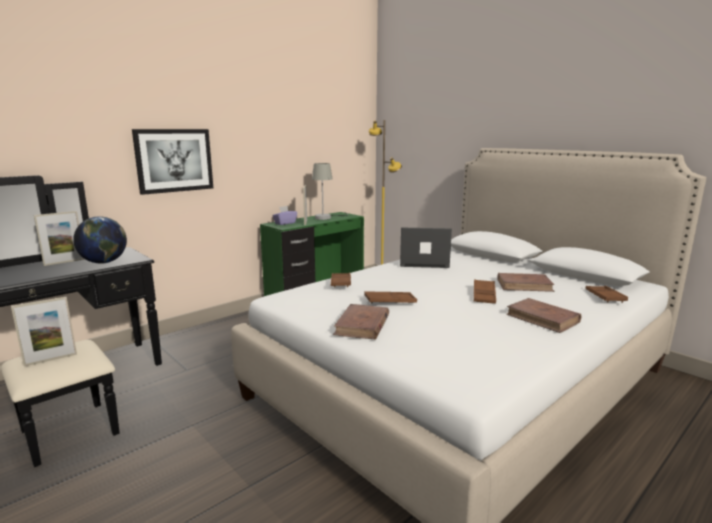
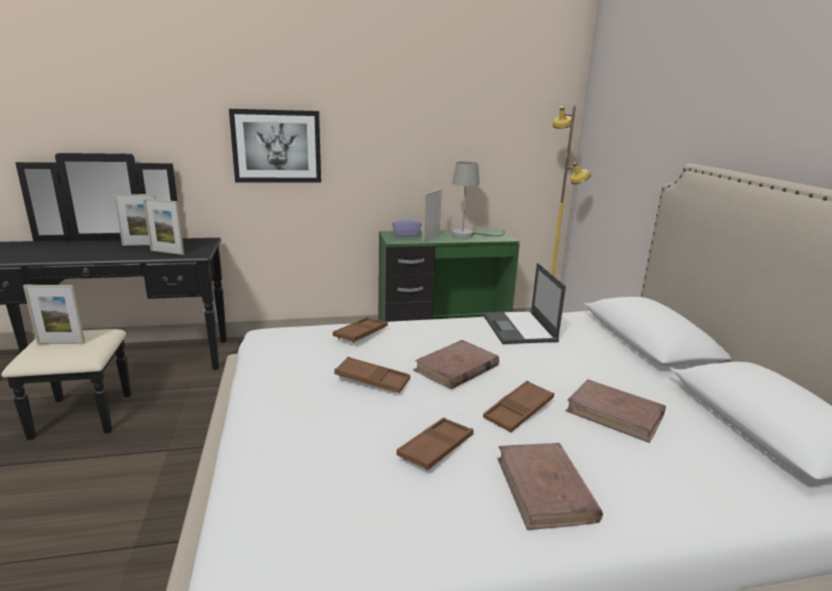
camera: 30 degrees right, 5 degrees up
(104, 262) = (167, 252): globe -> picture frame
(362, 325) = (286, 405): brown book -> brown book (456, 368)
(423, 262) = (519, 328): laptop -> laptop turned 135 degrees counterclockwise
(605, 297) = (736, 487): brown tray -> brown tray (436, 448)

